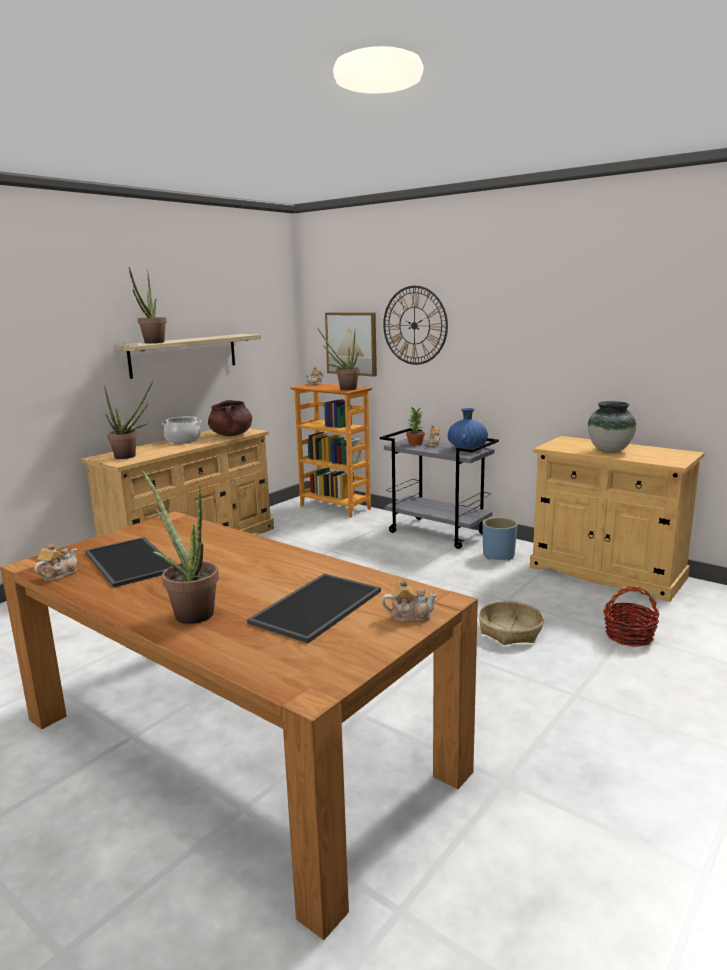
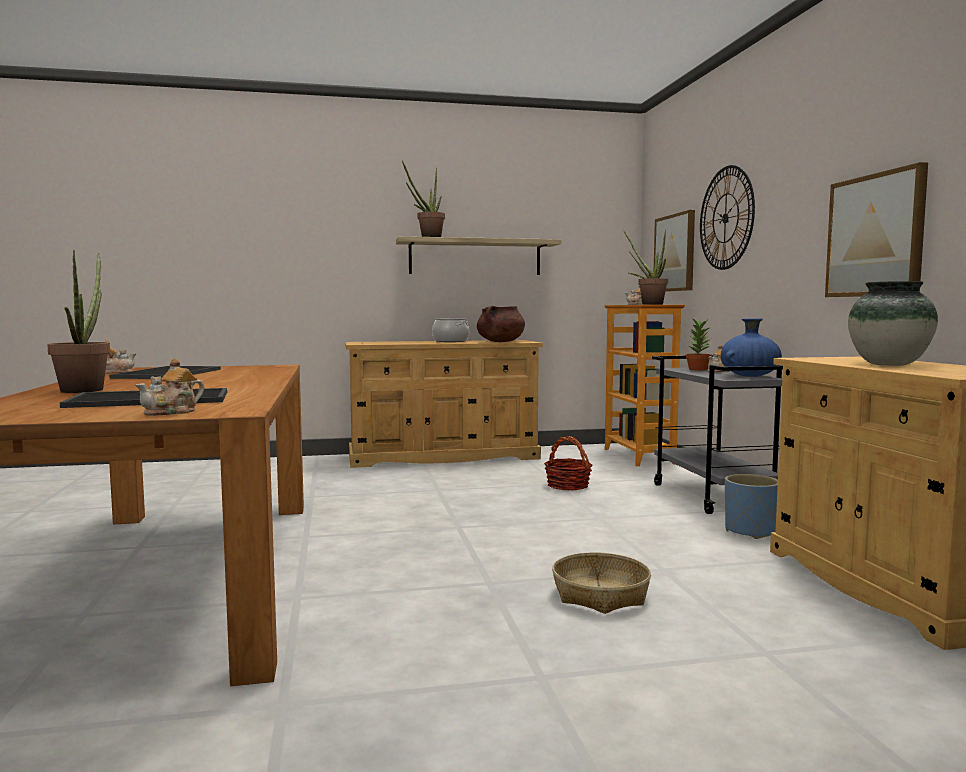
camera: 40 degrees right, 10 degrees down
(130, 456) = (378, 343): potted plant -> none
(409, 616) = (172, 412): teapot -> teapot turned 90 degrees clockwise
(564, 361) = (875, 236): none -> picture
(629, 636) = (768, 657): basket -> basket (568, 485)

